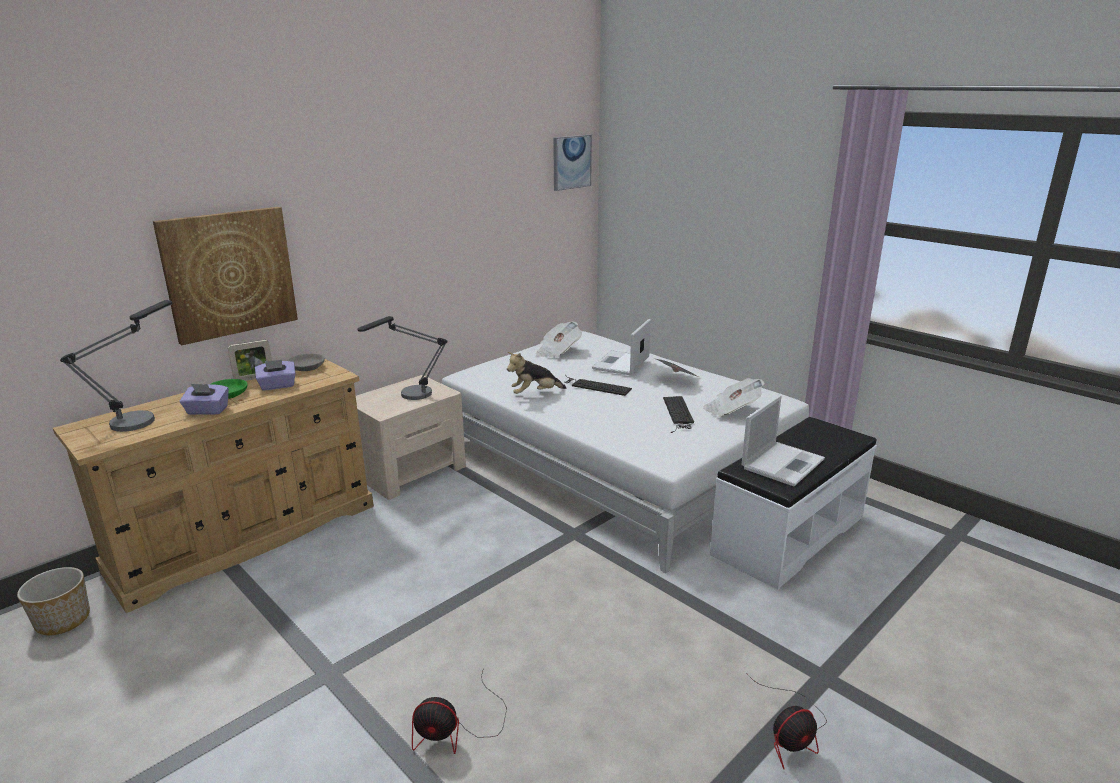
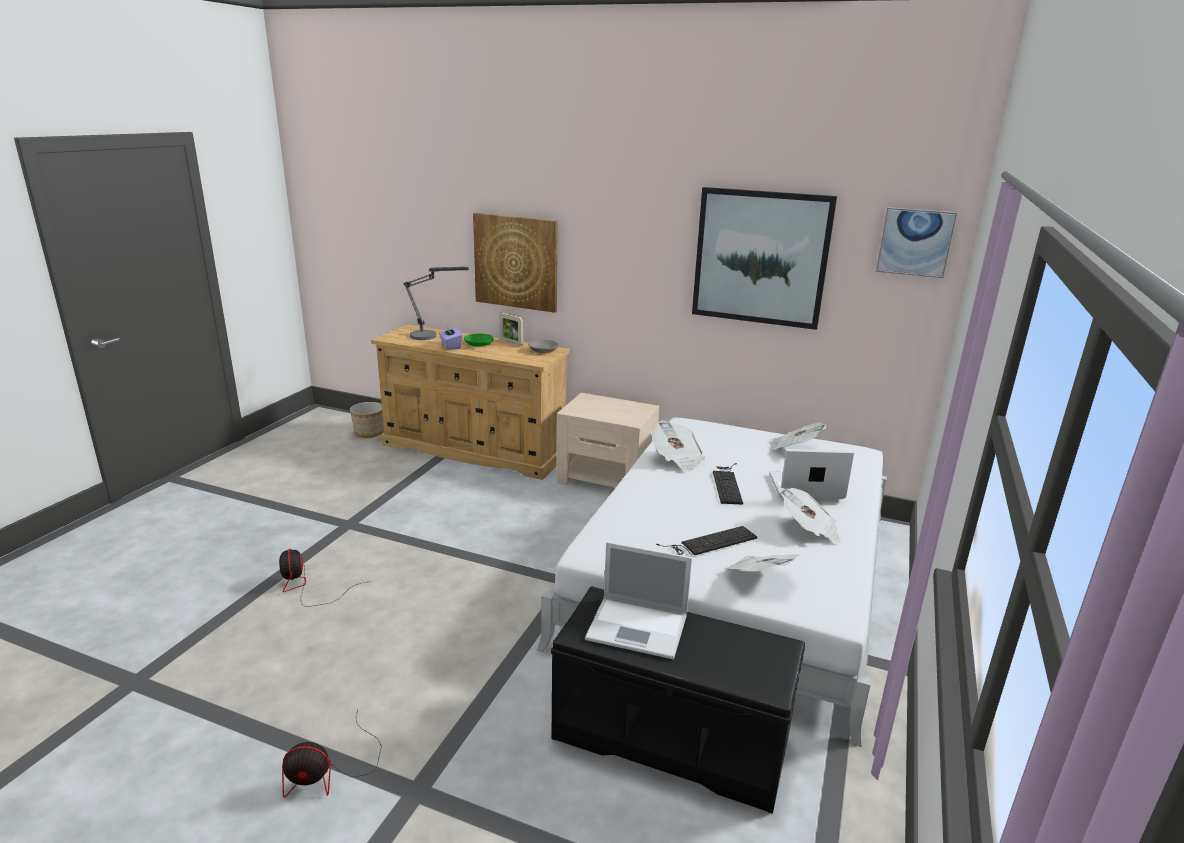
camera: 65 degrees right, 0 degrees up
(277, 386) = (504, 351): purple tissue box -> none
(409, 396) = (609, 411): table lamp -> none
(479, 199) = (760, 258): none -> picture
(535, 393) = (677, 459): plush toy -> newspaper
(787, 535) = (671, 736): white bench -> black bench
(791, 733) = (330, 772): fan -> fan turned 45 degrees counterclockwise

